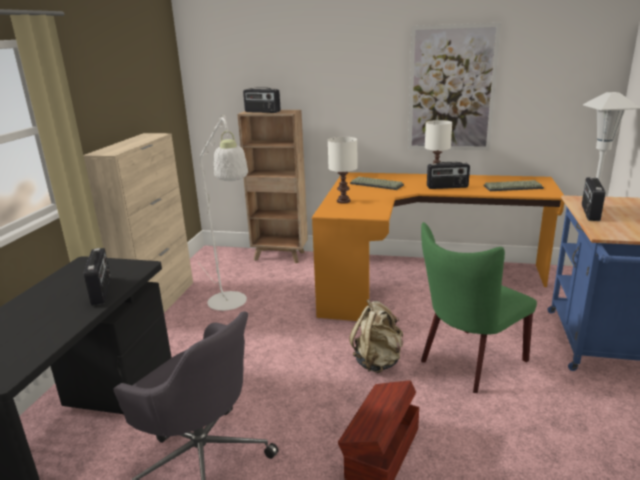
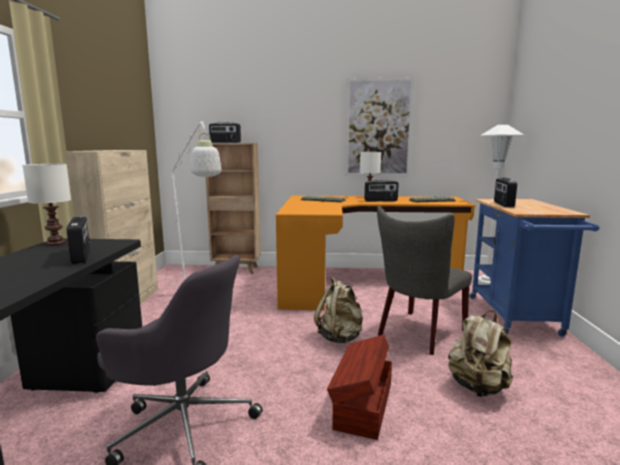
camera: 10 degrees left, 10 degrees down
(343, 201) = (299, 207): white table lamp -> white table lamp (55, 243)
(468, 362) = (418, 334): green chair -> grey chair
(515, 441) = (478, 387): none -> beige backpack

